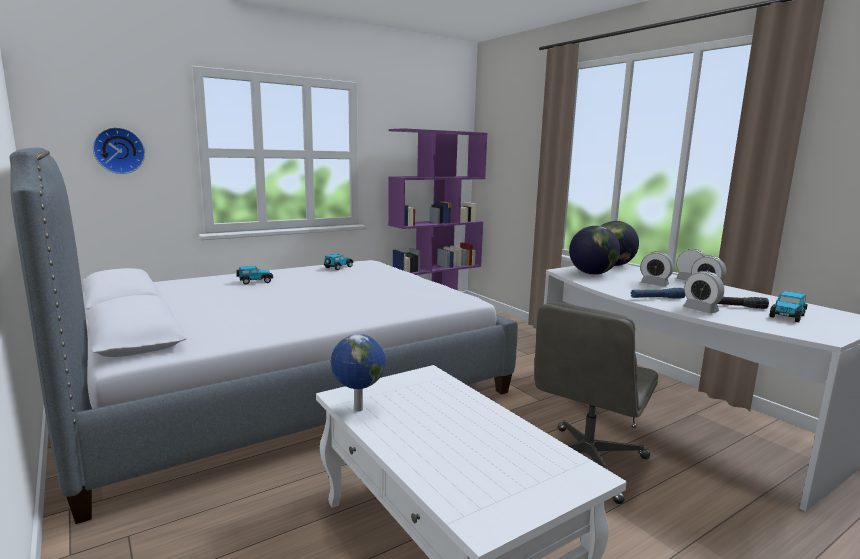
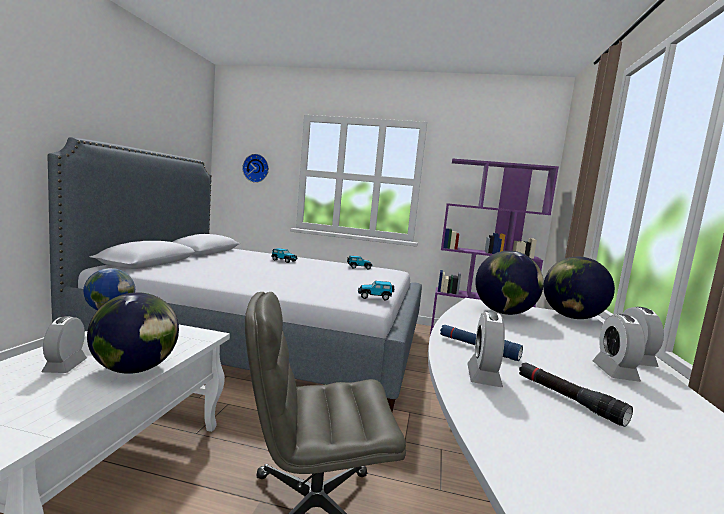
camera: 45 degrees right, 5 degrees down
(484, 414) = (135, 369): none -> globe
(654, 284) = (546, 342): alarm clock -> alarm clock (65, 366)
(787, 316) = (627, 452): toy car -> toy car (375, 297)

